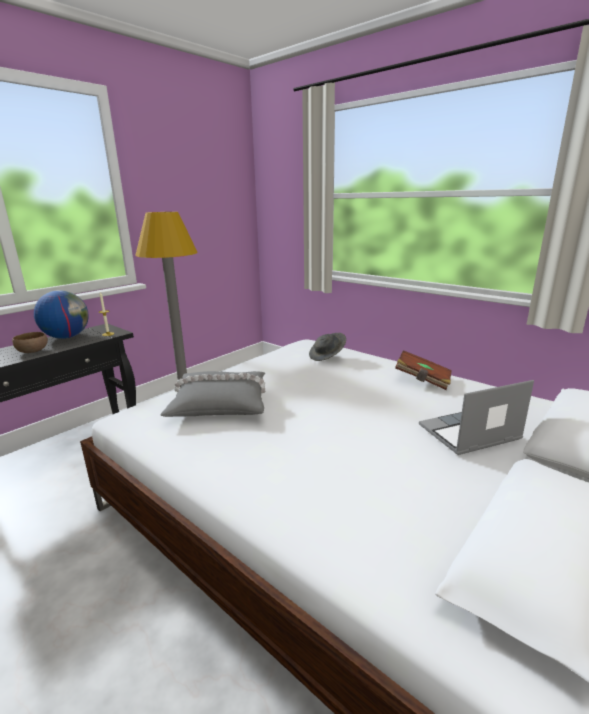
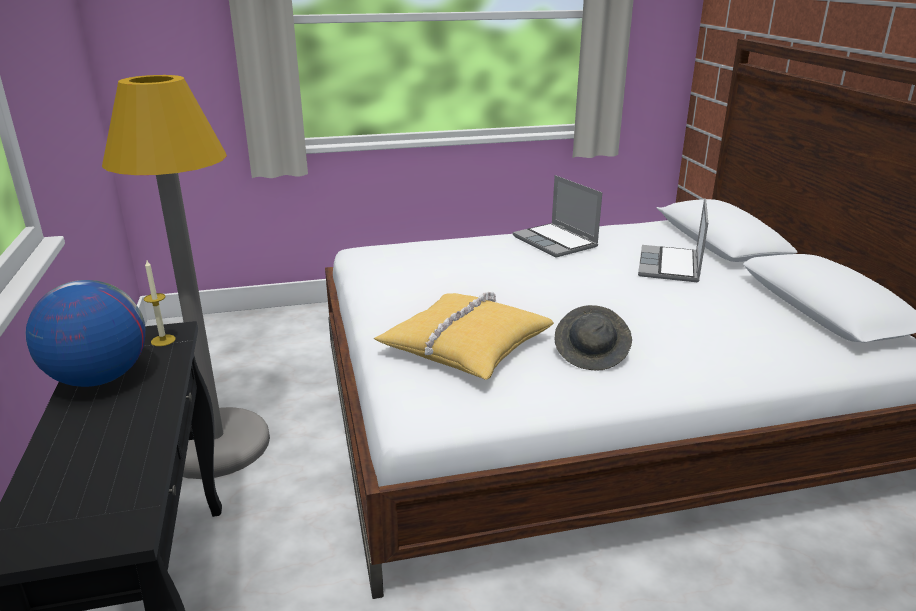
camera: 55 degrees left, 5 degrees up
(33, 351) = (129, 418): brown bowl -> none
(220, 402) = (465, 346): grey pillow -> yellow pillow
(327, 356) = (434, 255): grey hat -> grey hat (592, 353)
(422, 380) = (556, 242): brown book -> laptop

